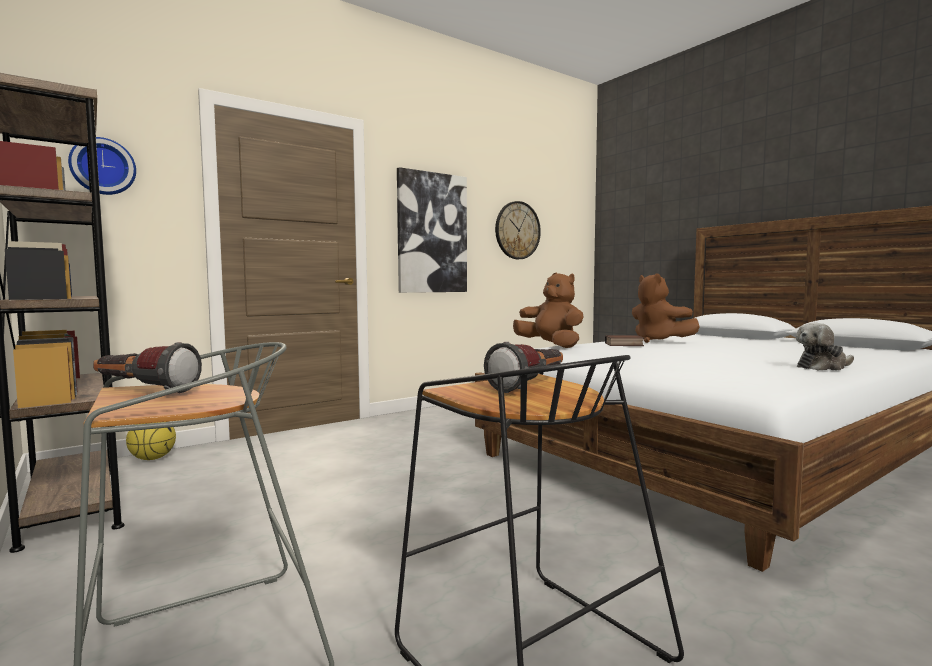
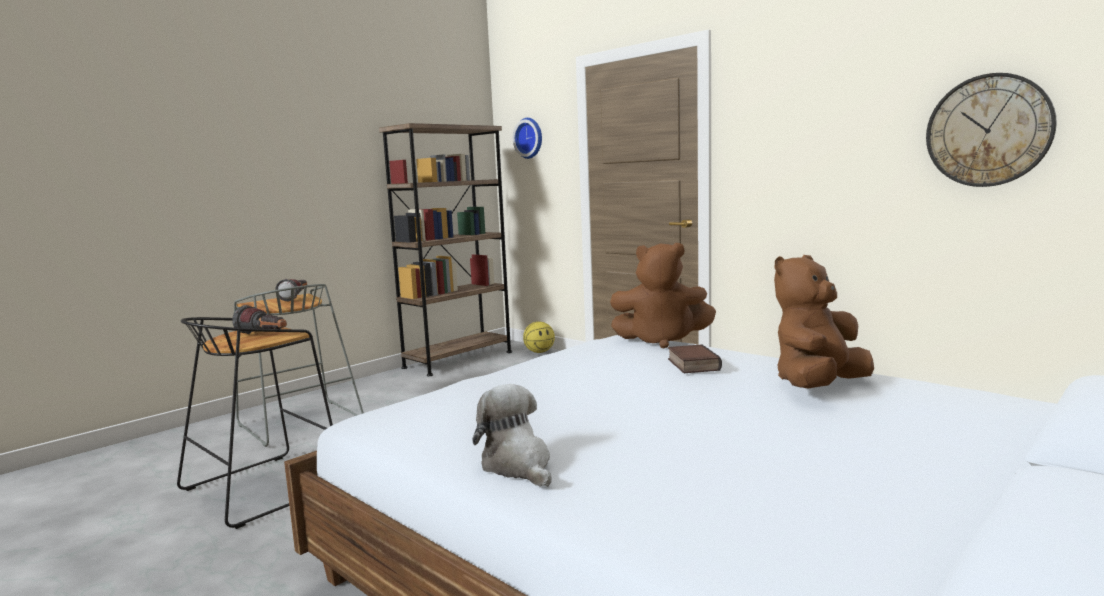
camera: 80 degrees right, 5 degrees up
(432, 233) = (799, 156): picture -> none
(551, 346) = (661, 340): brown plush toy -> brown plush toy turned 60 degrees clockwise

